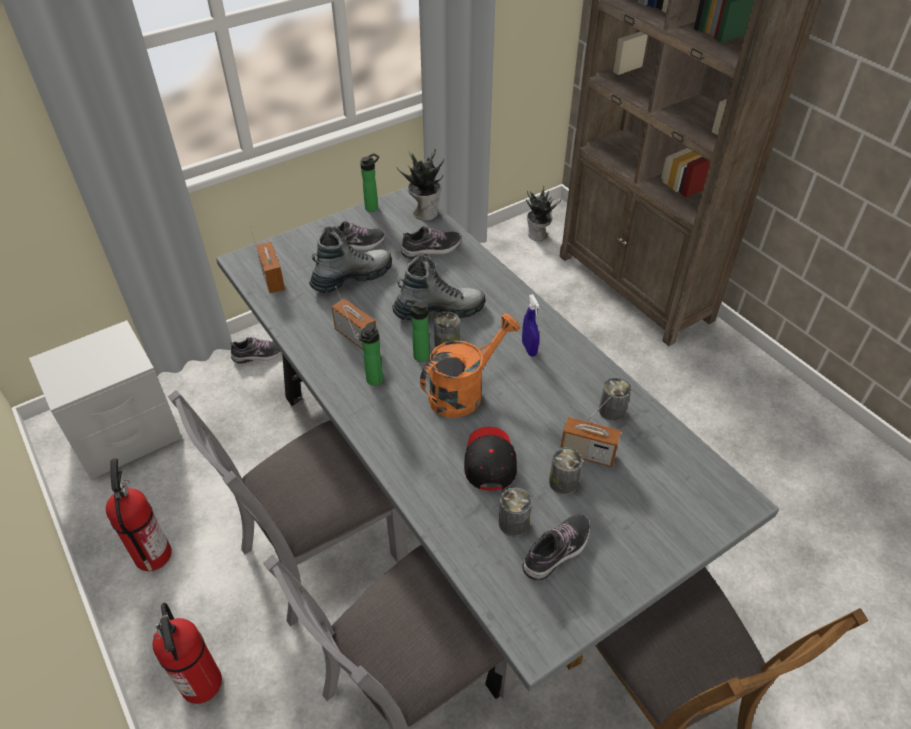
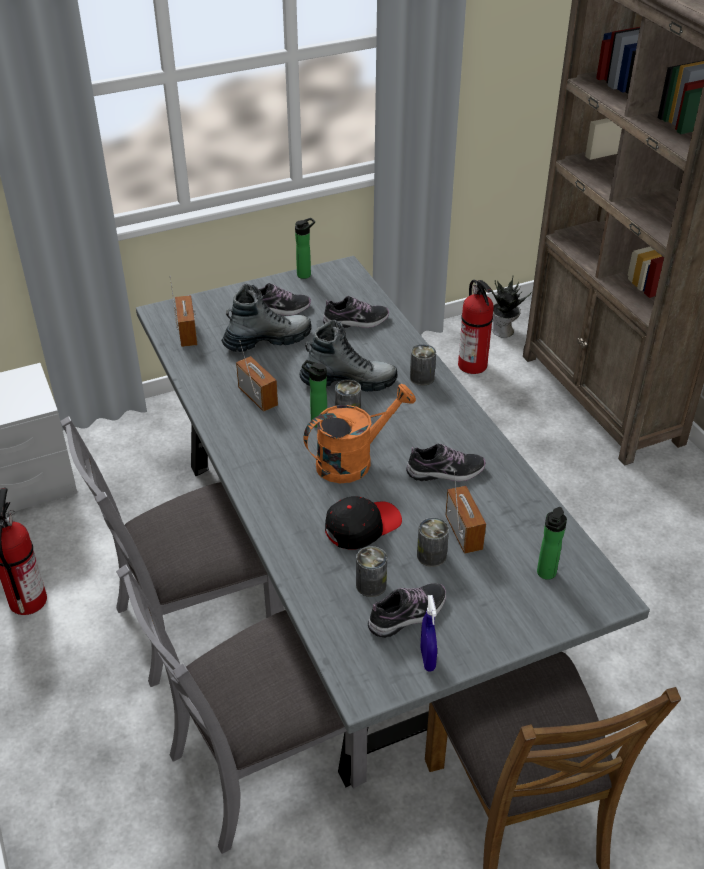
camera: 10 degrees right, 5 degrees down
(202, 684) = (53, 726): fire extinguisher -> fire extinguisher (473, 365)
(259, 355) = (172, 421): shoe -> shoe (445, 472)
(373, 382) = (265, 440): bottle -> bottle (545, 574)
(425, 212) = (358, 285): potted plant -> none
(489, 461) = (362, 526): black cap -> black cap turned 45 degrees clockwise
(529, 349) = (432, 428): blue spray bottle -> blue spray bottle (427, 659)
(587, 454) = (463, 533): radio -> radio turned 135 degrees counterclockwise
(612, 411) = (501, 497): can -> can (422, 377)

